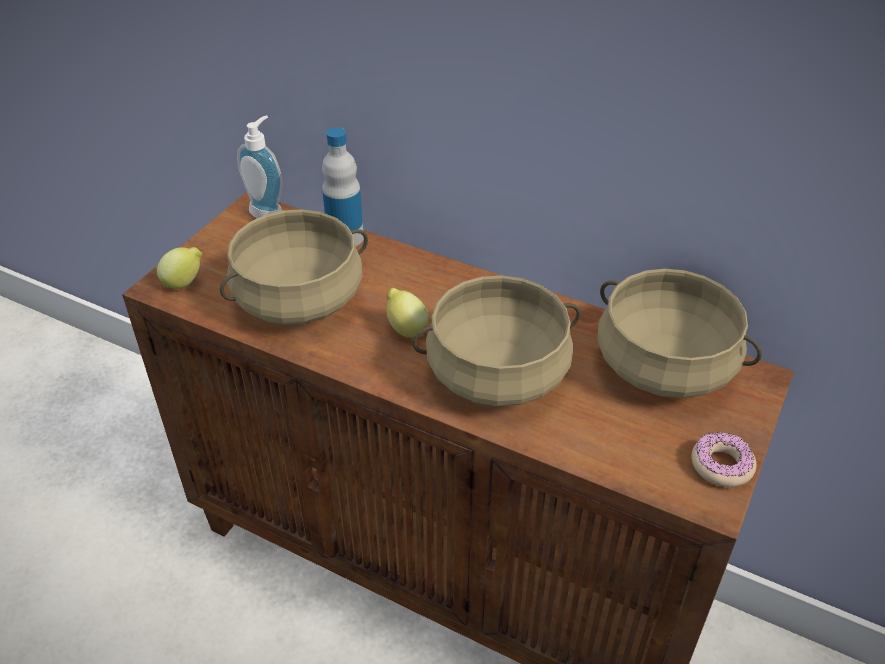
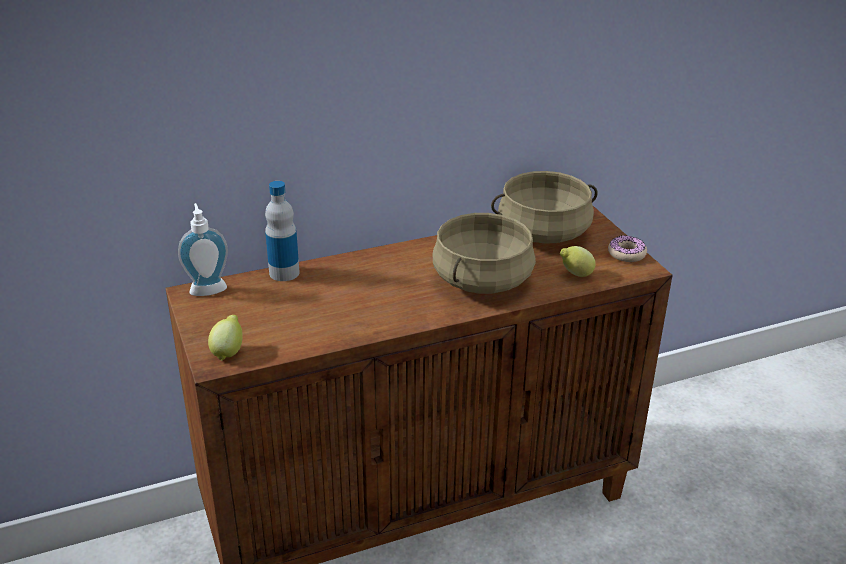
camera: 50 degrees left, 10 degrees down
(299, 300) = (319, 315): beige cooking pot -> none
(406, 329) = (404, 291): lemon -> lemon (575, 275)

